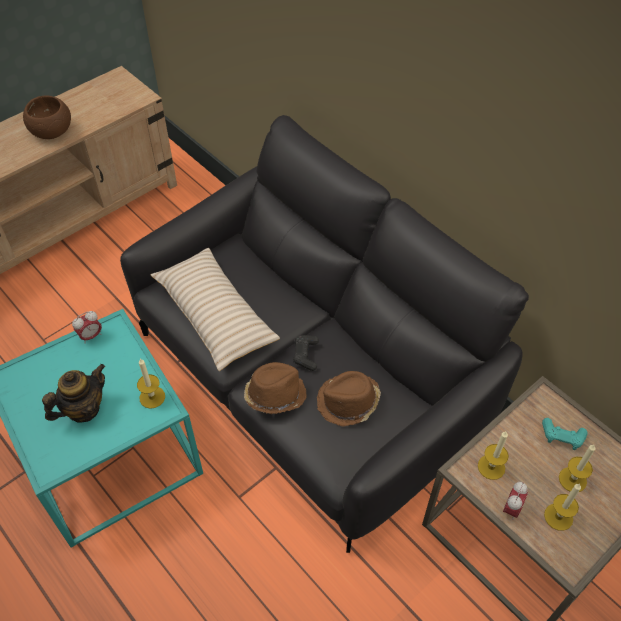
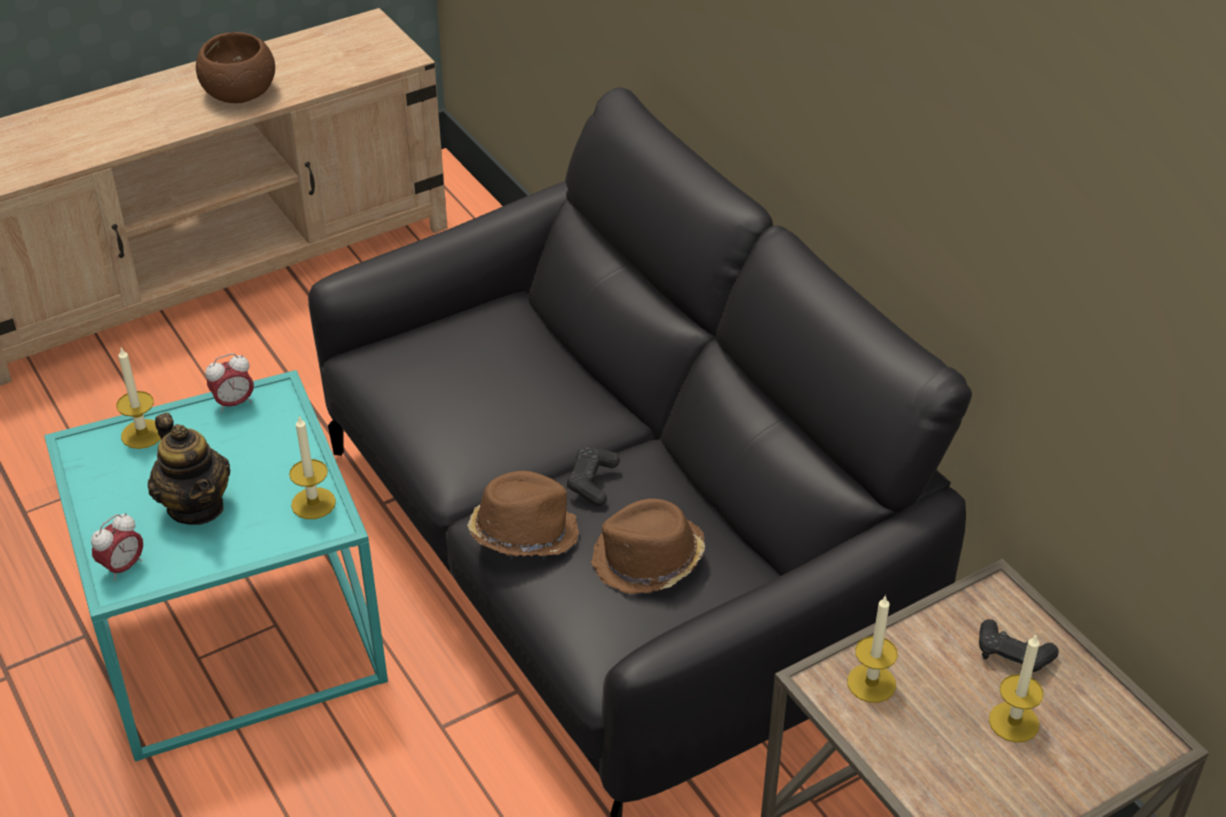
camera: 10 degrees right, 10 degrees down
(83, 409) = (196, 506): teapot -> teapot turned 90 degrees clockwise
(215, 316) = (450, 405): beige pillow -> none
(511, 508) = (890, 749): alarm clock -> alarm clock (123, 567)
(558, 517) = (972, 774): candle -> candle (142, 434)
(562, 437) = (1012, 655): turquoise game controller -> black game controller

